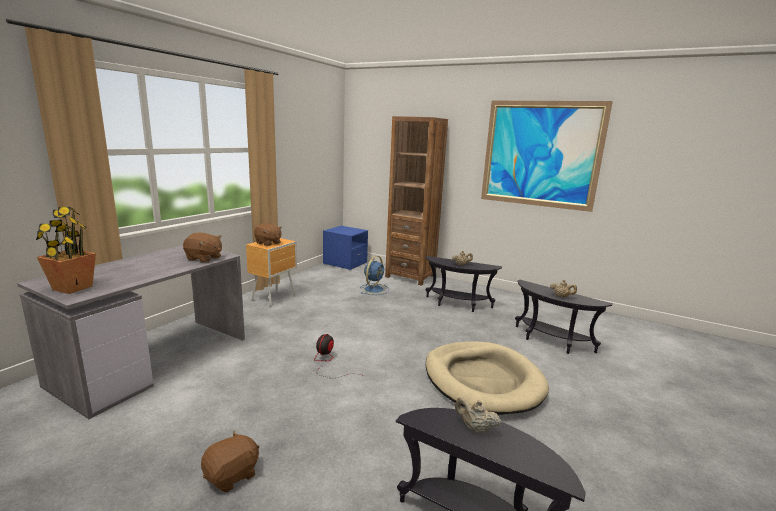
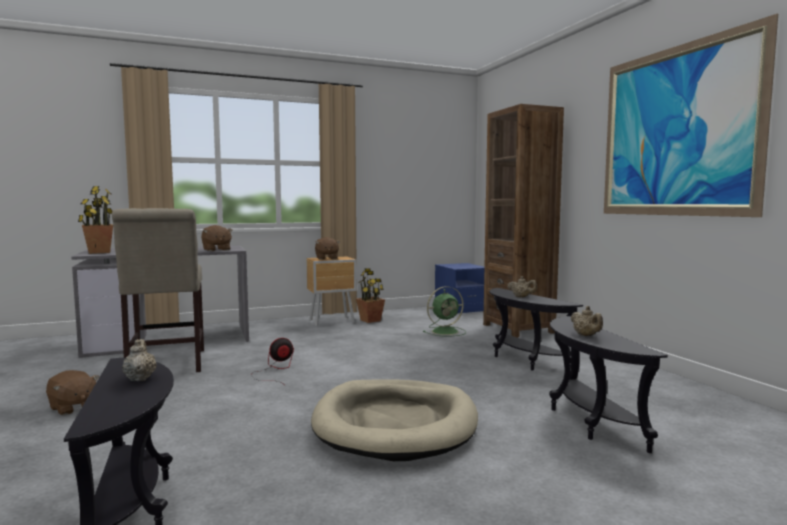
camera: 40 degrees right, 10 degrees down
(219, 392) = (166, 365): none -> beige chair
(232, 475) = (72, 407): brown plush toy -> brown plush toy turned 45 degrees clockwise
(302, 289) = (370, 320): none -> potted plant
(374, 289) = (446, 331): blue fan -> green fan

